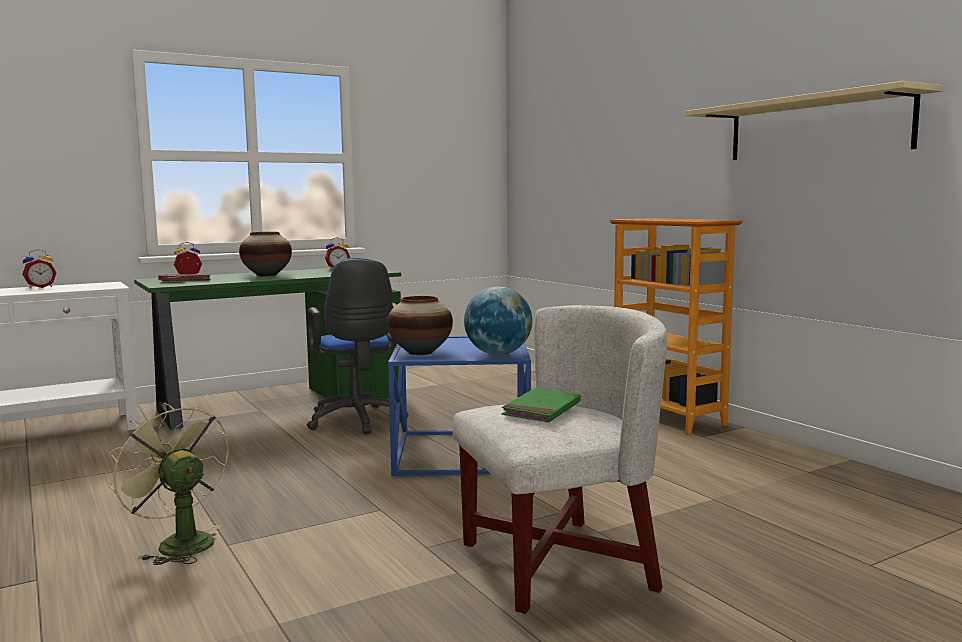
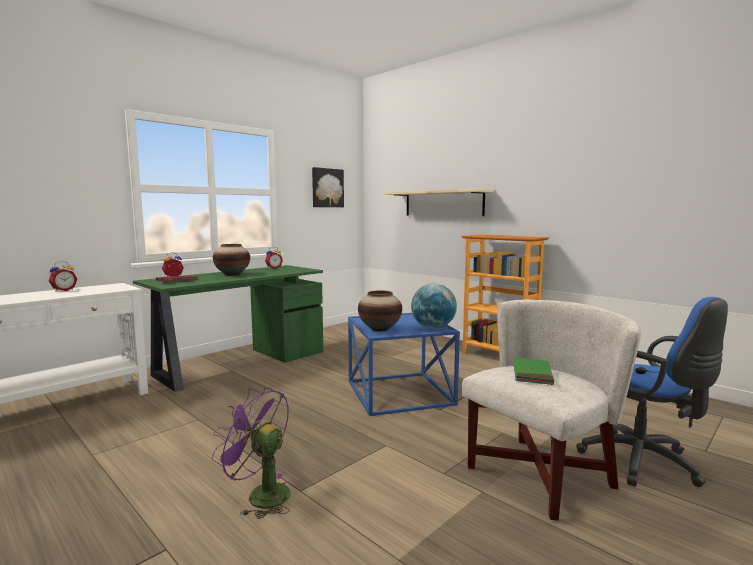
camera: 15 degrees left, 0 degrees up
(178, 543) = (260, 494): green fan -> purple fan
(357, 421) = (308, 374): blue office chair -> blue office chair (645, 463)
(440, 150) = (327, 188): none -> picture
(816, 128) = (600, 183): beige shelf -> beige shelf (443, 203)

